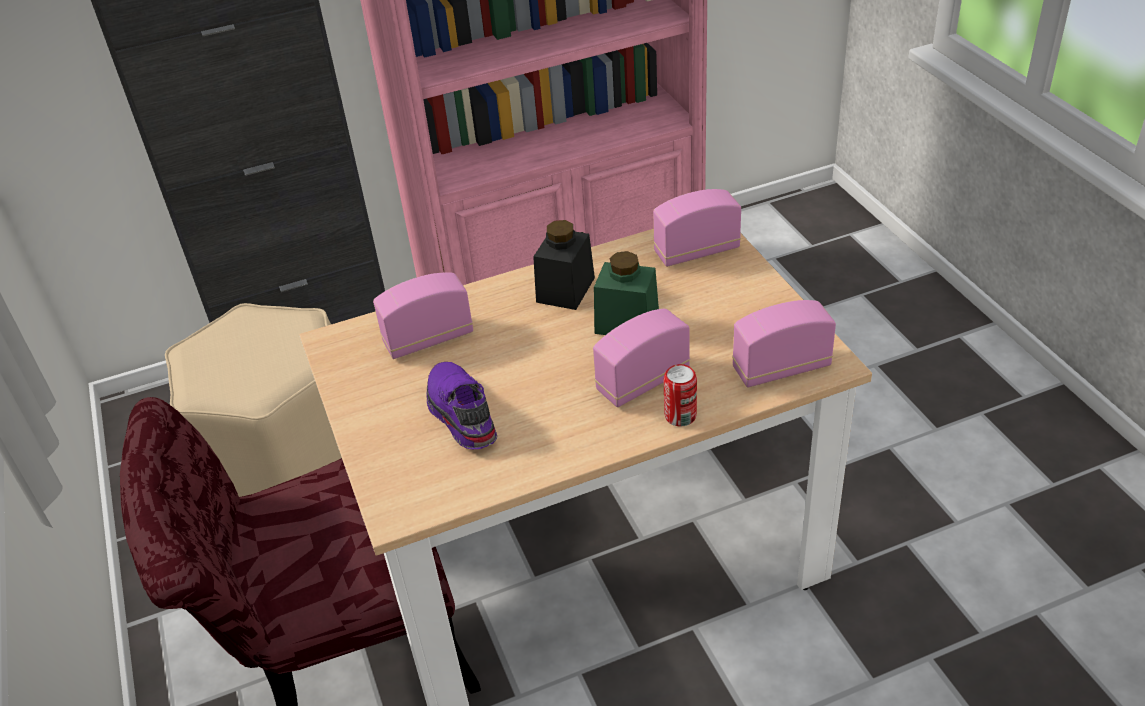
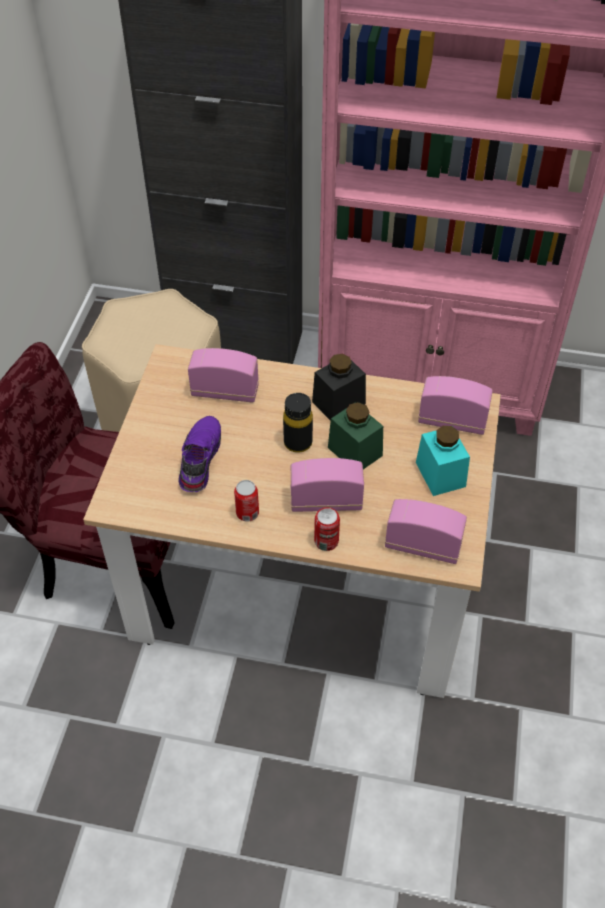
camera: 30 degrees right, 10 degrees up
(558, 345) = (298, 443): none -> black bottle
(568, 436) = (247, 513): none -> can
(733, 300) = (440, 474): none -> turquoise jar

